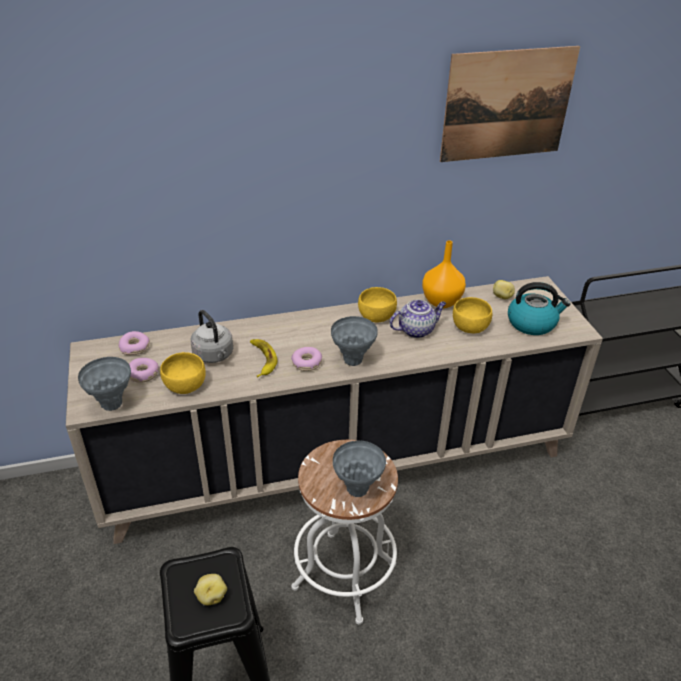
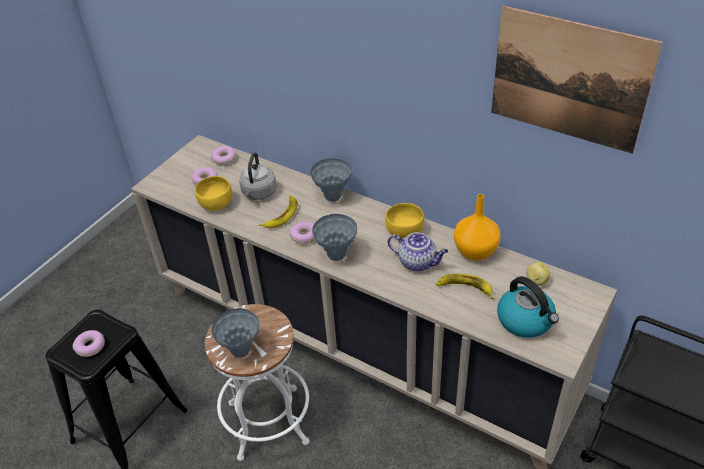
camera: 50 degrees right, 5 degrees up
(112, 404) = (166, 190): grey vase -> grey vase (333, 197)
(211, 596) = (90, 347): potato -> donut
(470, 327) = (464, 288): yellow bowl -> banana

